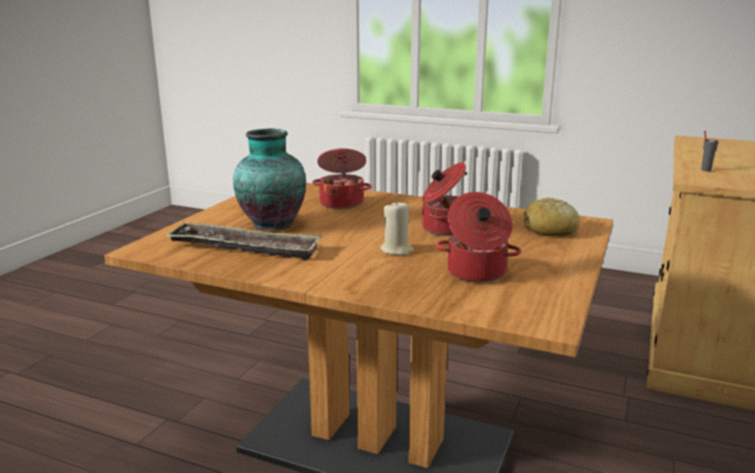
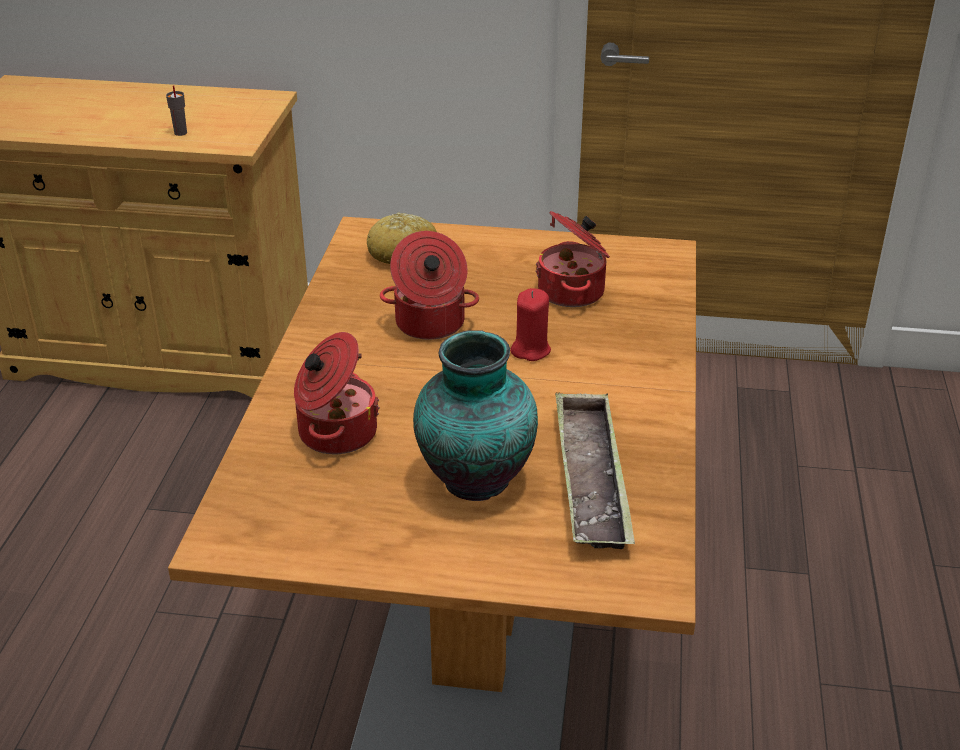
camera: 105 degrees left, 15 degrees up
(396, 250) = (530, 350): beige candle -> red candle

